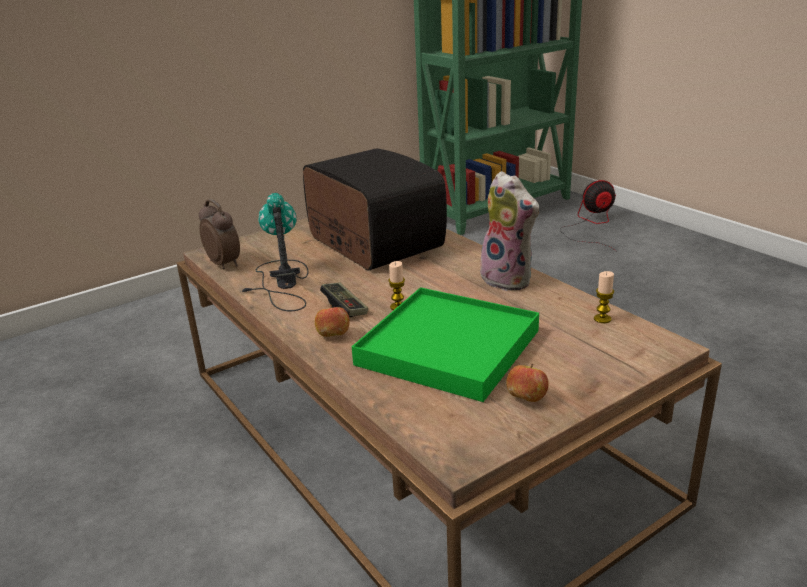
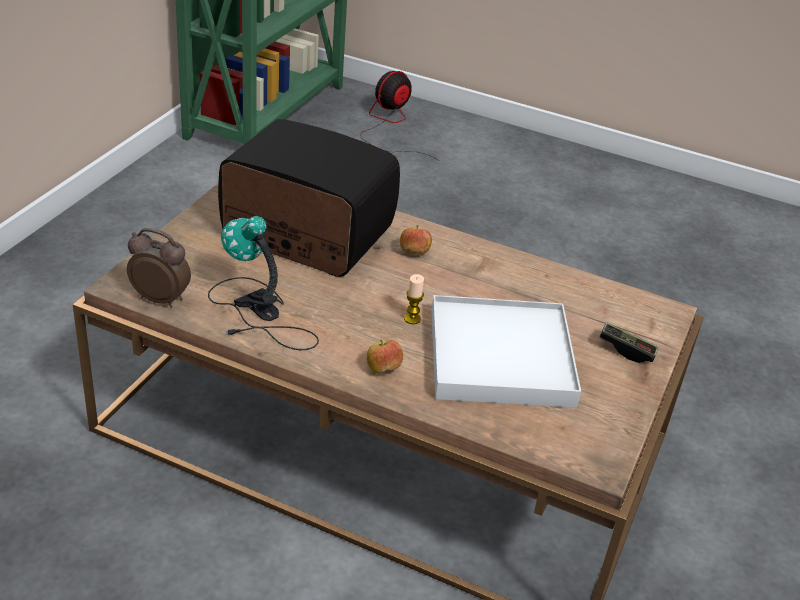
camera: 35 degrees left, 10 degrees up
(344, 308) = (361, 332): game controller -> game controller (626, 350)
(448, 347) = (500, 357): green tray -> white tray
(509, 279) = (486, 261): plush toy -> none
(526, 399) = (606, 395): apple -> apple (414, 253)
(602, 319) = (599, 293): candle -> none

